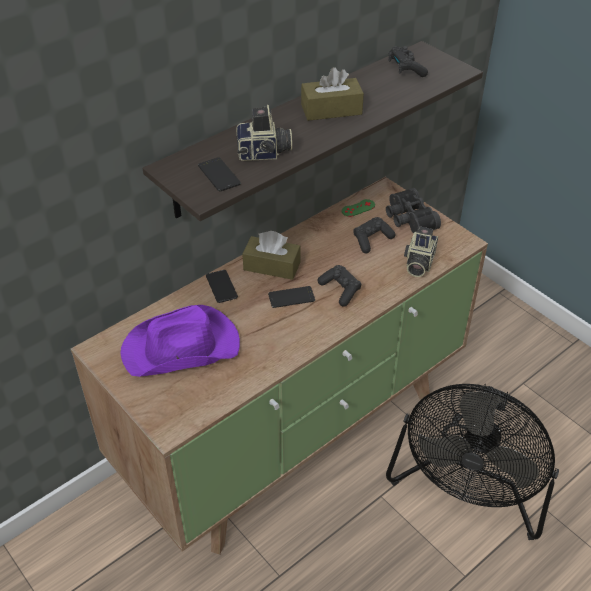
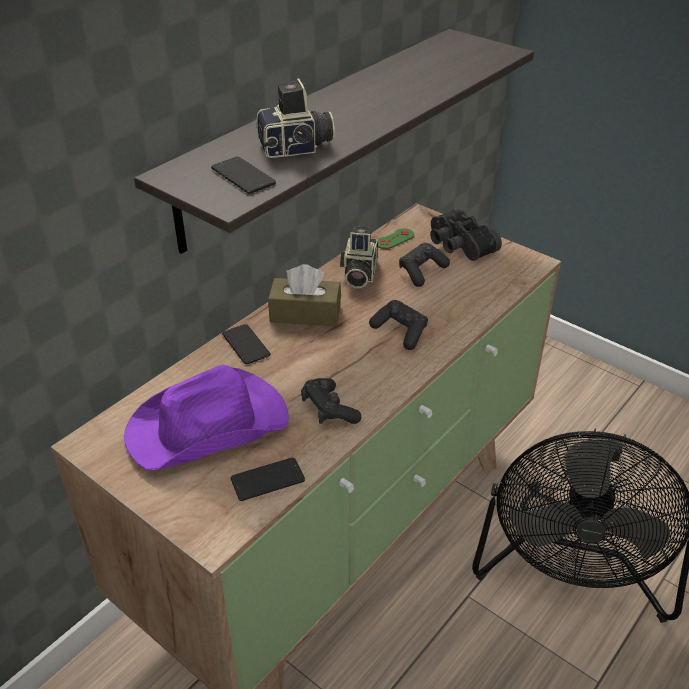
camera: 10 degrees left, 5 degrees down
(291, 297) = (340, 347): phone -> phone (267, 480)
(331, 109) = (367, 98): brown tissue box -> none
(406, 69) = (442, 54): black game controller -> black game controller (329, 410)
(418, 263) = (486, 291): camera -> camera (358, 274)

